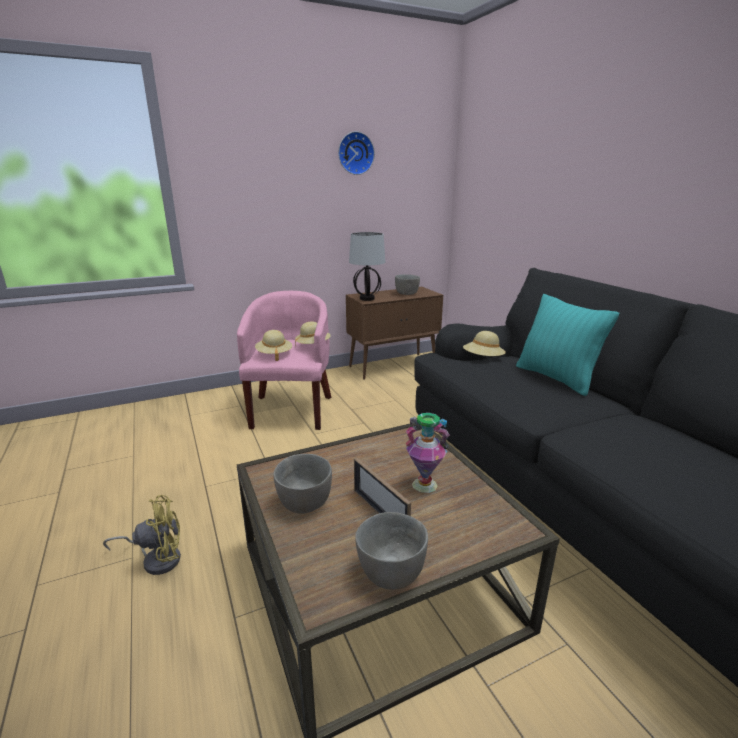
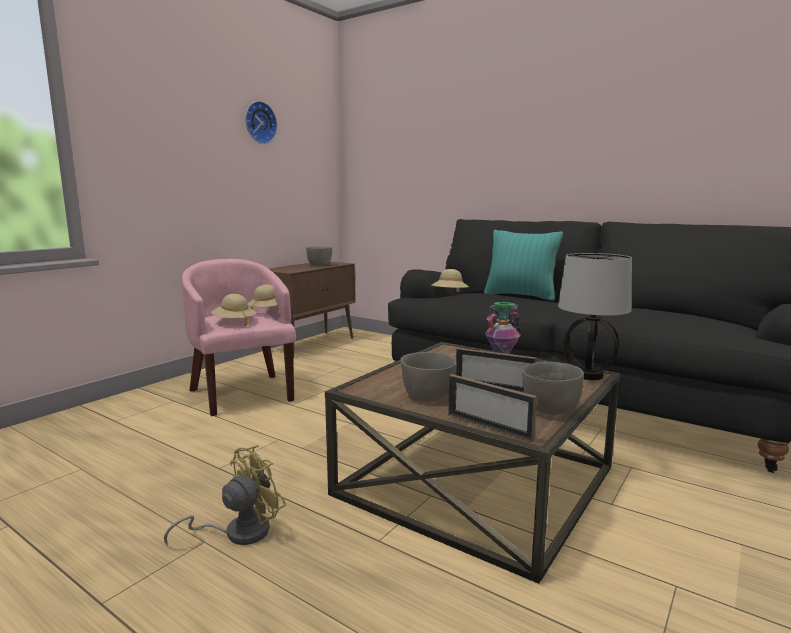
camera: 30 degrees left, 10 degrees down
(296, 574) = (488, 427): none -> picture frame
(367, 298) = (287, 270): table lamp -> table lamp (588, 375)

